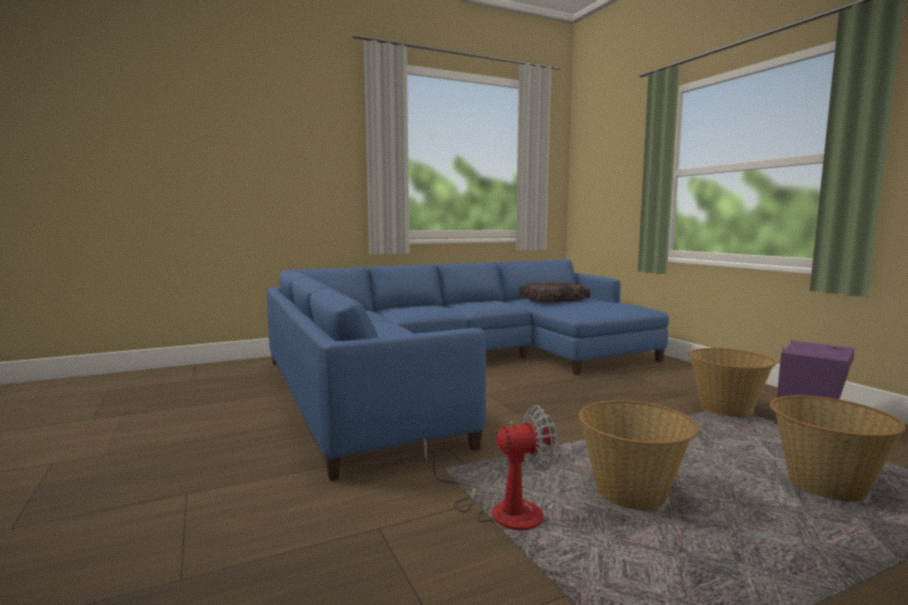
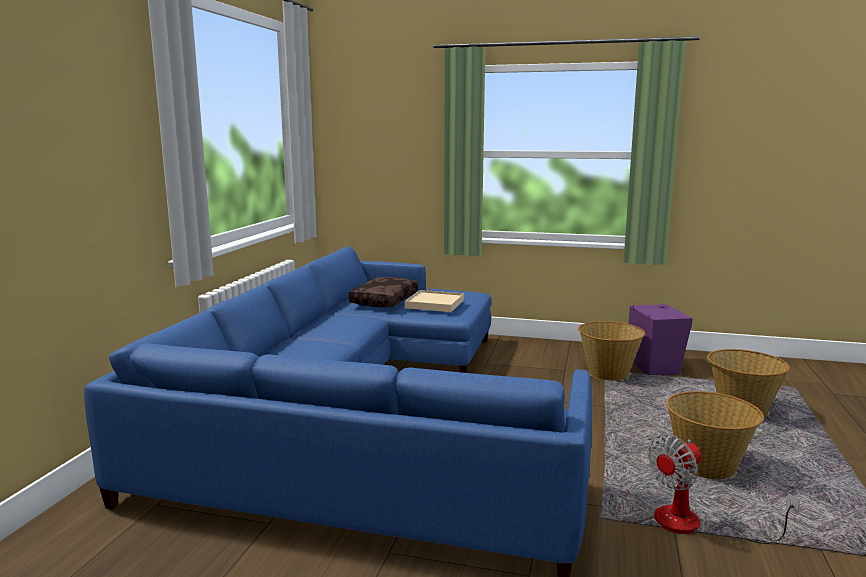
camera: 50 degrees left, 5 degrees up
(500, 510) = (695, 524): fan -> fan turned 150 degrees counterclockwise
(582, 306) = (435, 304): none -> beige tray

